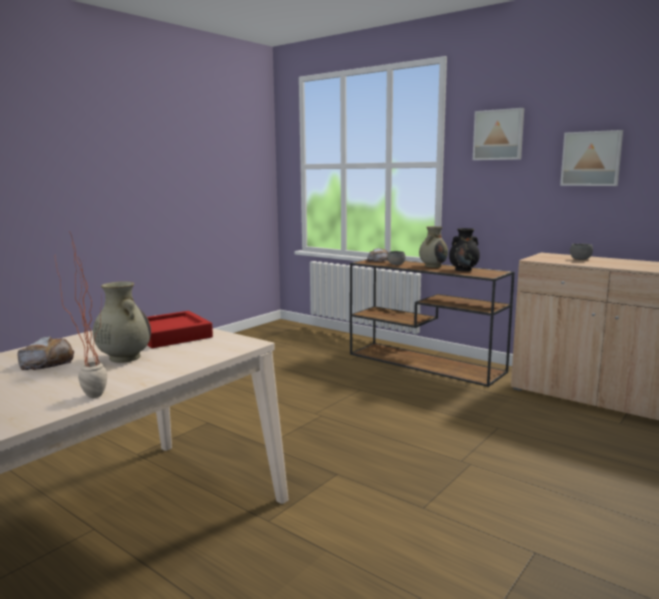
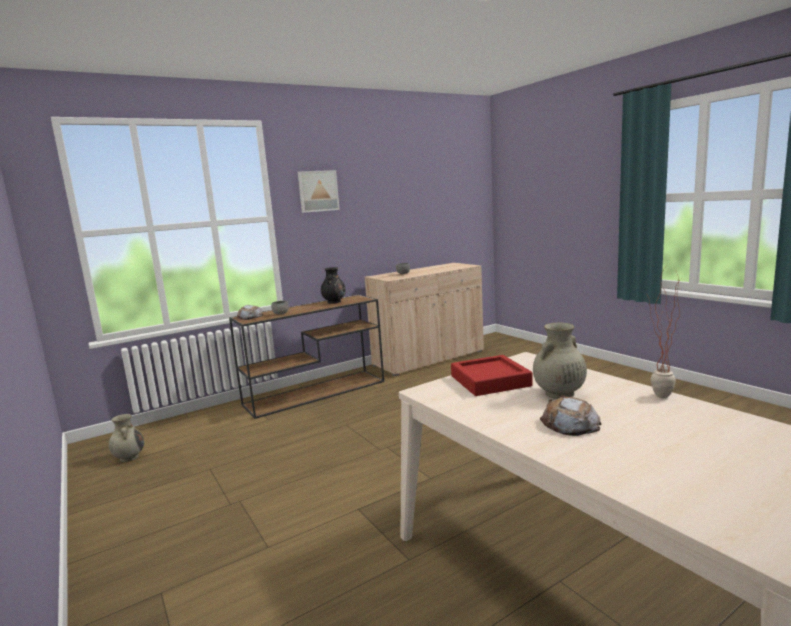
camera: 70 degrees left, 0 degrees up
(433, 266) = (306, 306): beige vase -> beige vase (129, 457)
(591, 158) = (381, 206): picture -> none

